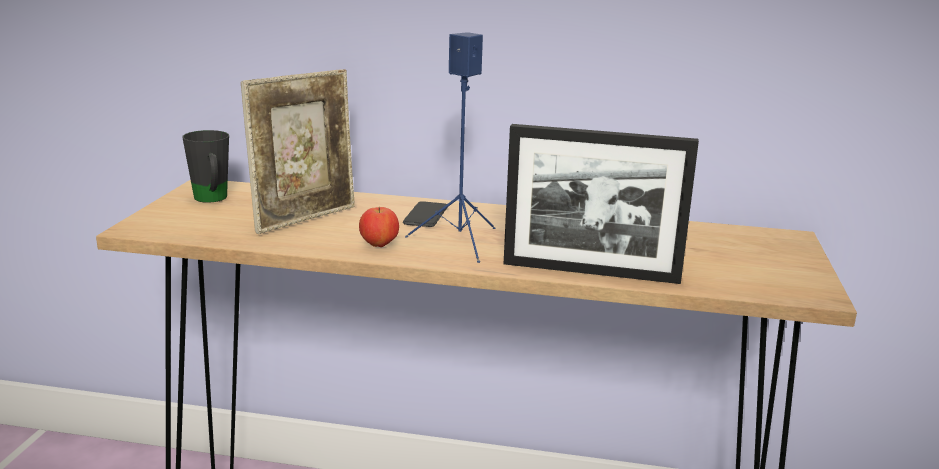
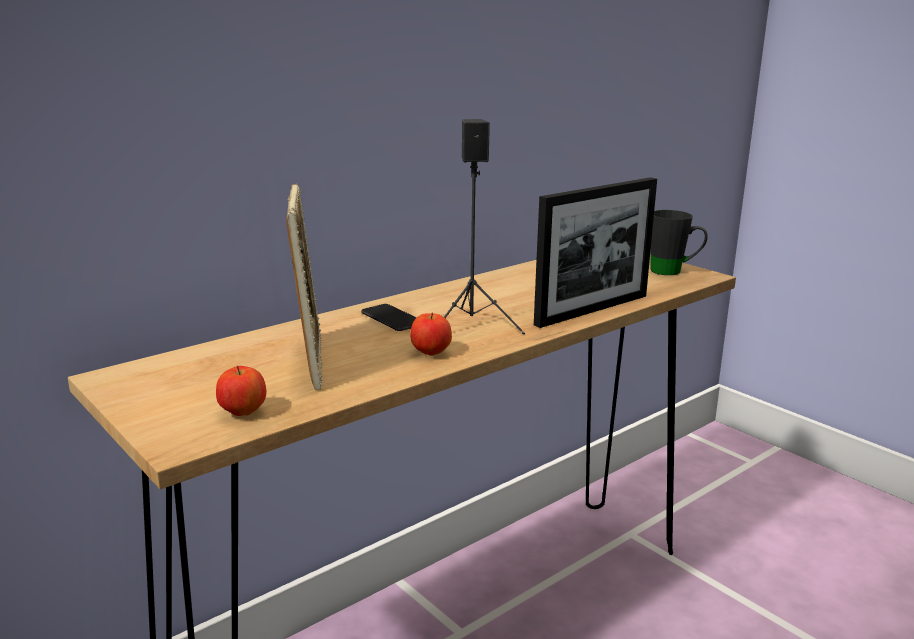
camera: 50 degrees left, 0 degrees up
(196, 228) = (243, 413): none -> apple
(212, 200) = (170, 385): black mug -> black mug (674, 271)
(460, 242) = (472, 326): blue speaker -> black speaker

